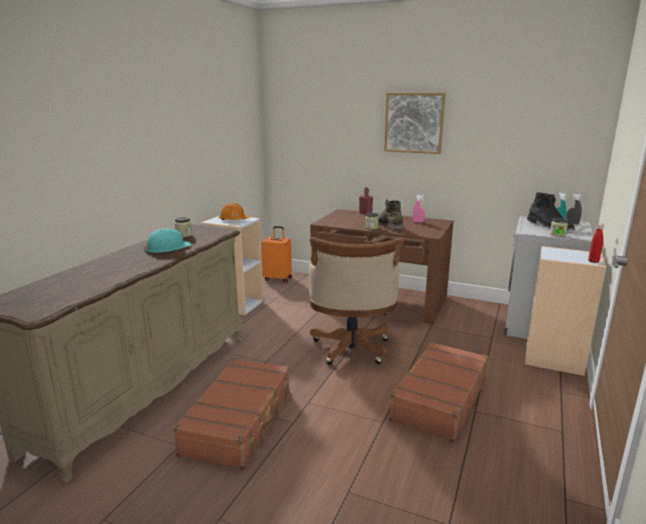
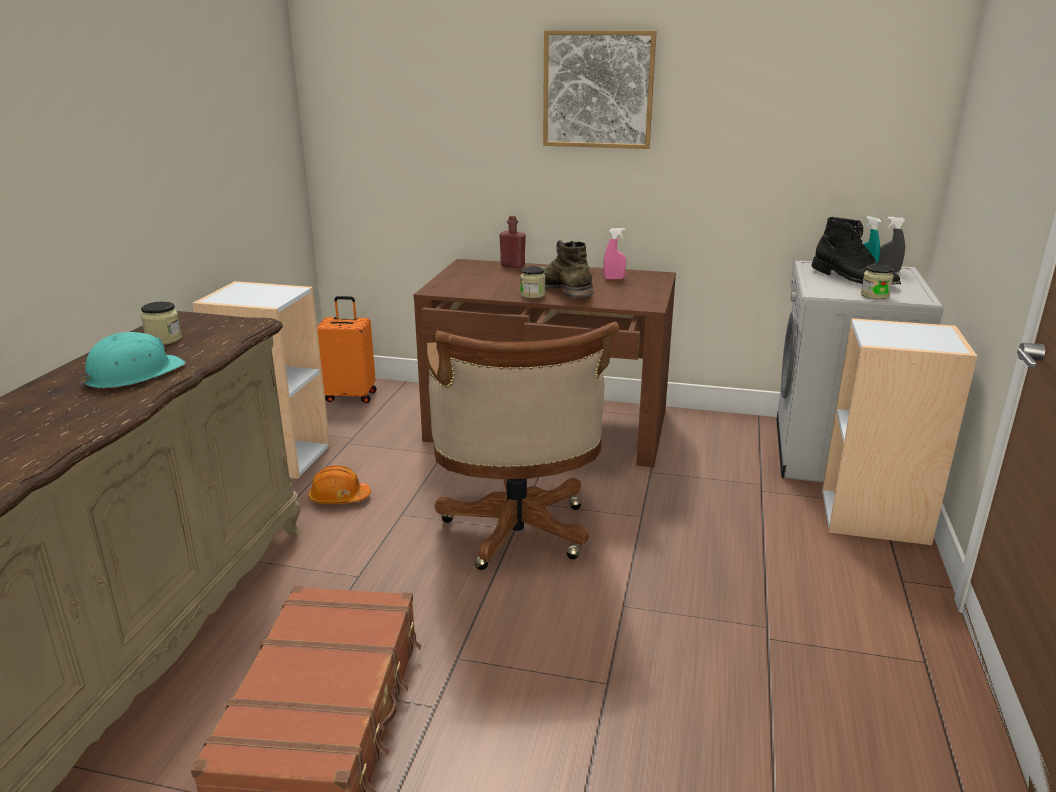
camera: 10 degrees left, 5 degrees up
(233, 220) = (260, 294): orange hard hat -> orange hard hat (339, 498)
(438, 399) = (698, 623): brown suitcase -> none
(593, 261) = (951, 345): red bottle -> none

